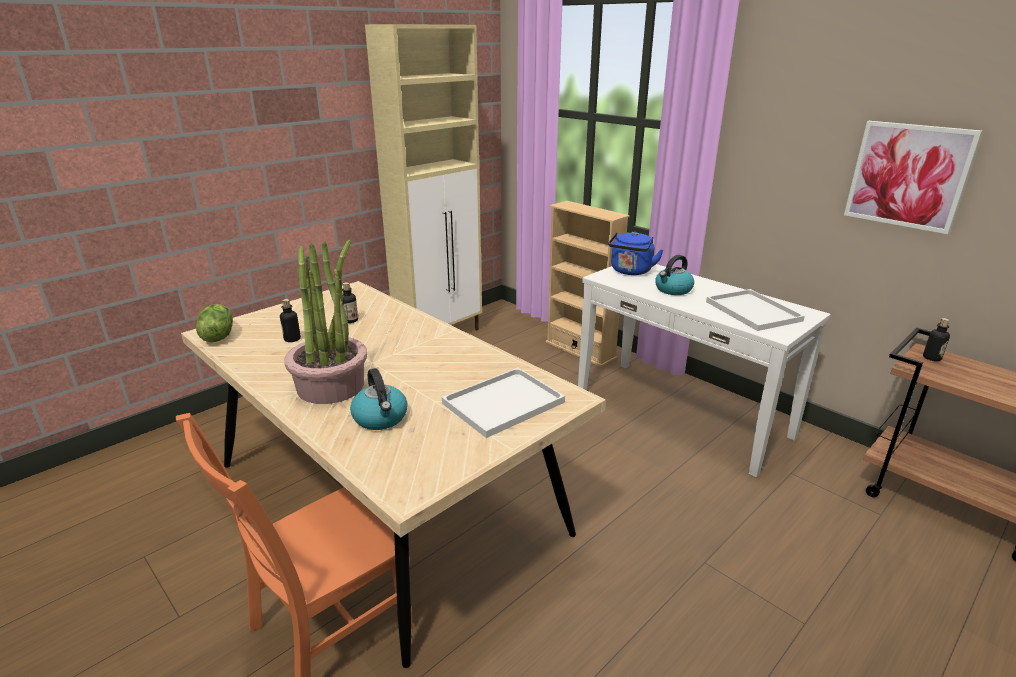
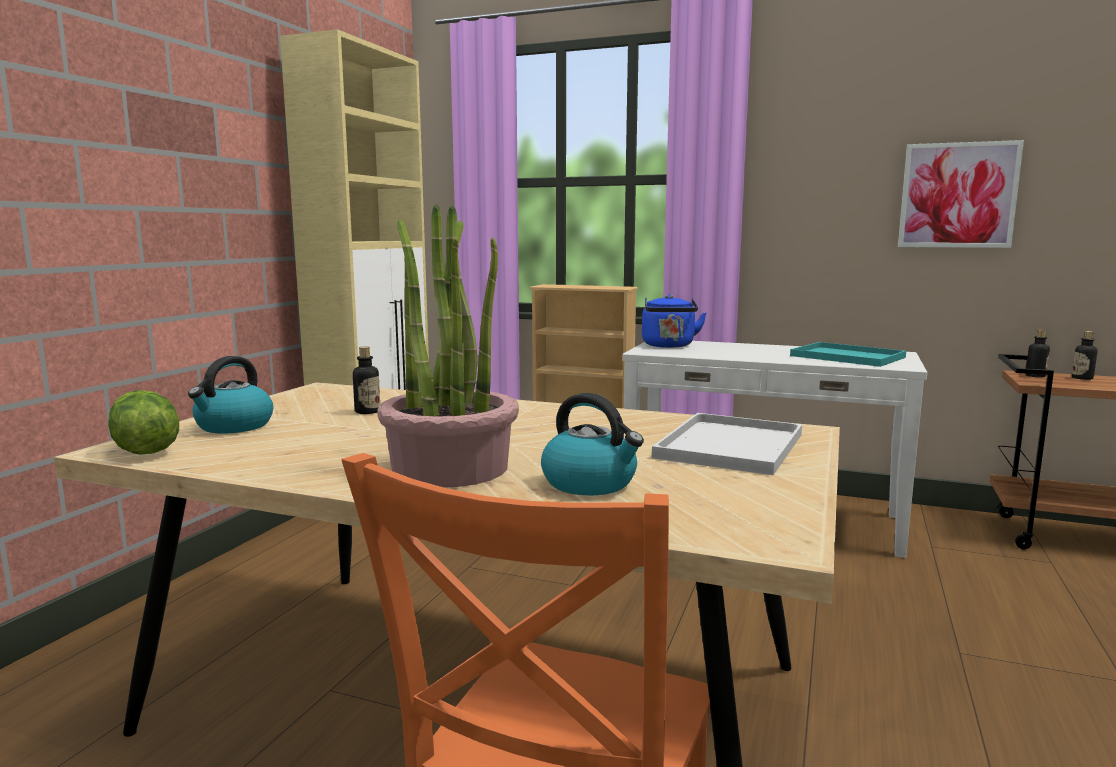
camera: 25 degrees left, 15 degrees down
(292, 339) = (297, 437): bottle -> bottle (1082, 378)
(673, 290) = (740, 352): kettle -> kettle (234, 426)
(754, 311) = (849, 357): white tray -> turquoise tray

